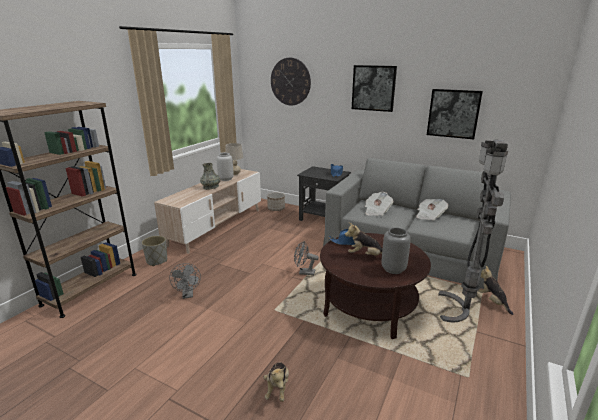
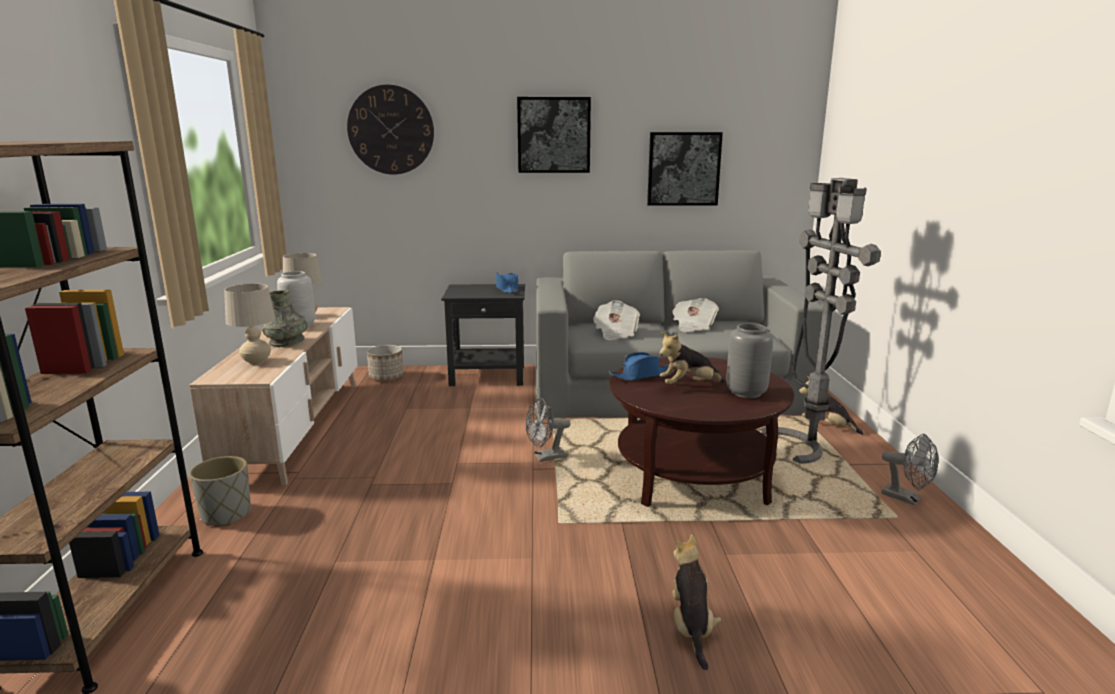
camera: 30 degrees left, 5 degrees down
(188, 195) = (256, 362): none -> beige table lamp
(188, 295) = (369, 551): grey fan -> grey fan (907, 498)
(277, 388) = (691, 627): plush toy -> plush toy turned 150 degrees counterclockwise

